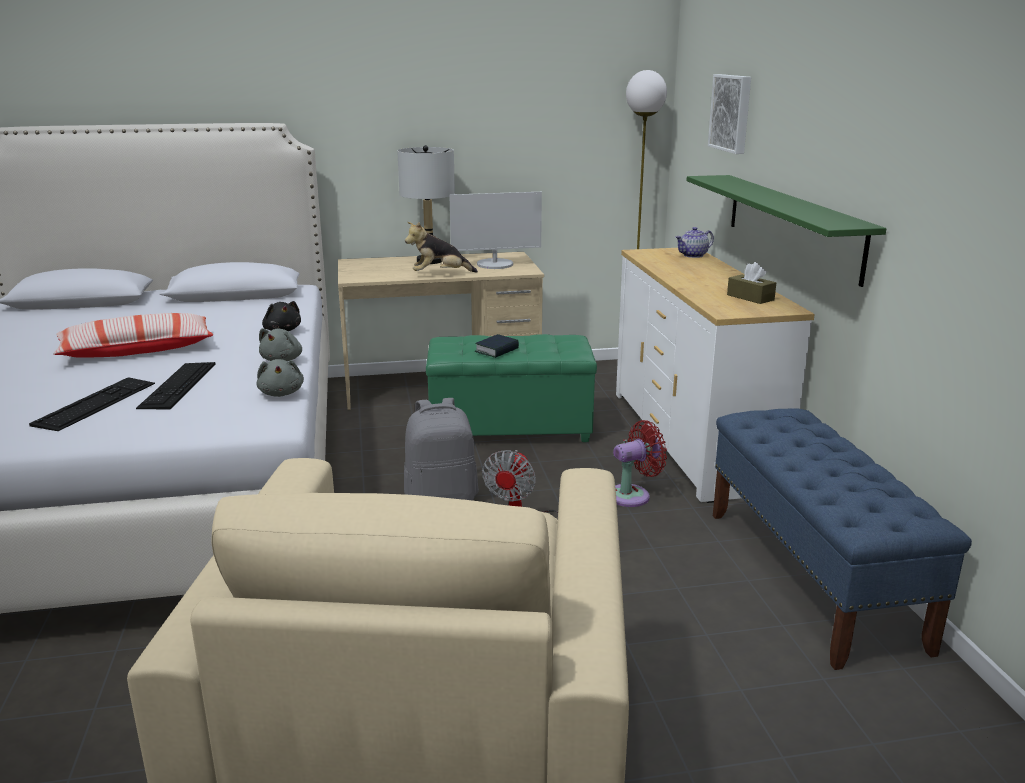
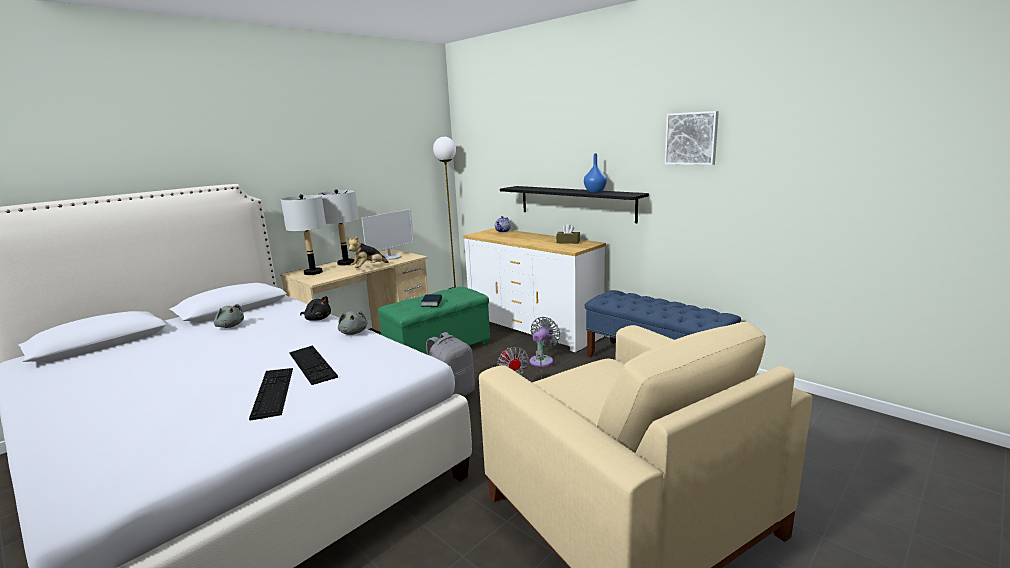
camera: 35 degrees left, 5 degrees down
(137, 350) = (231, 356): pillow -> none
(281, 393) = (392, 347): grey plush toy -> grey plush toy (230, 326)
(371, 266) = (313, 272): none -> grey table lamp
(633, 495) = (542, 360): red fan -> grey fan
(732, 113) = (512, 153): picture -> picture (691, 138)
(791, 224) = (575, 203): green shelf -> black shelf
(803, 208) = (595, 191): none -> blue vase

